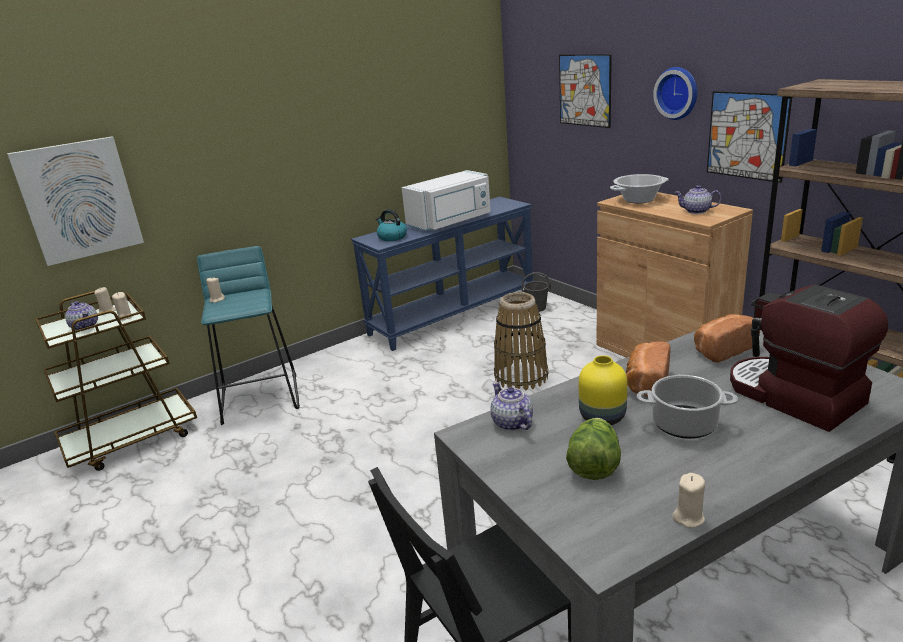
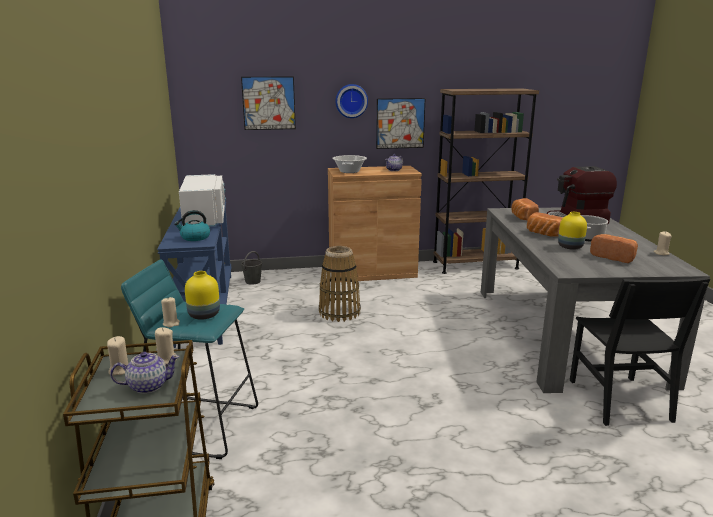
camera: 65 degrees left, 5 degrees down
(79, 200) = (58, 225): picture -> none
(238, 303) = (205, 315): none -> yellow vase
(512, 423) = (562, 262): teapot -> none
(593, 465) = (614, 257): lettuce -> bread

